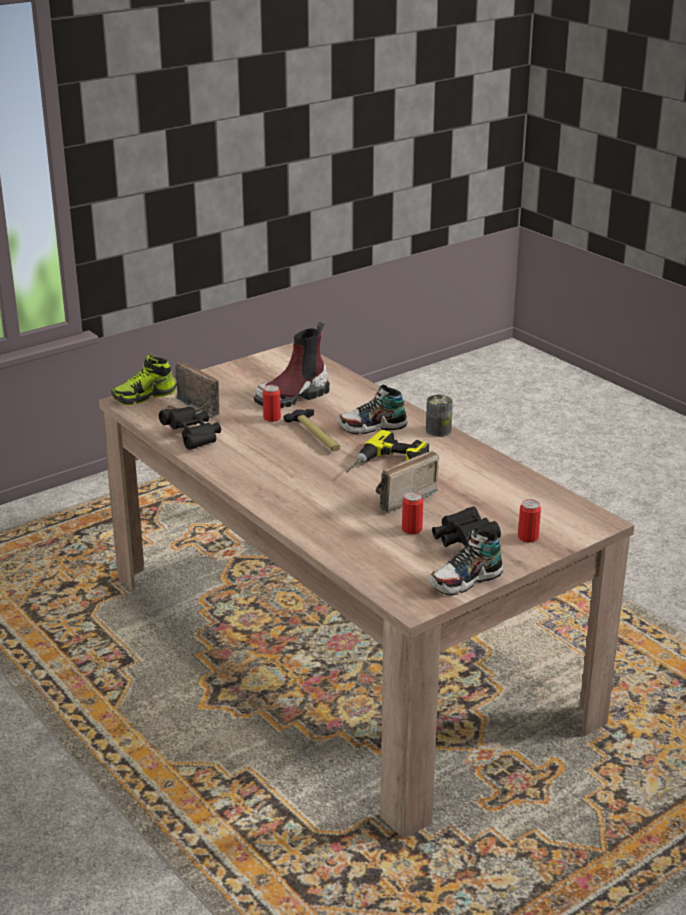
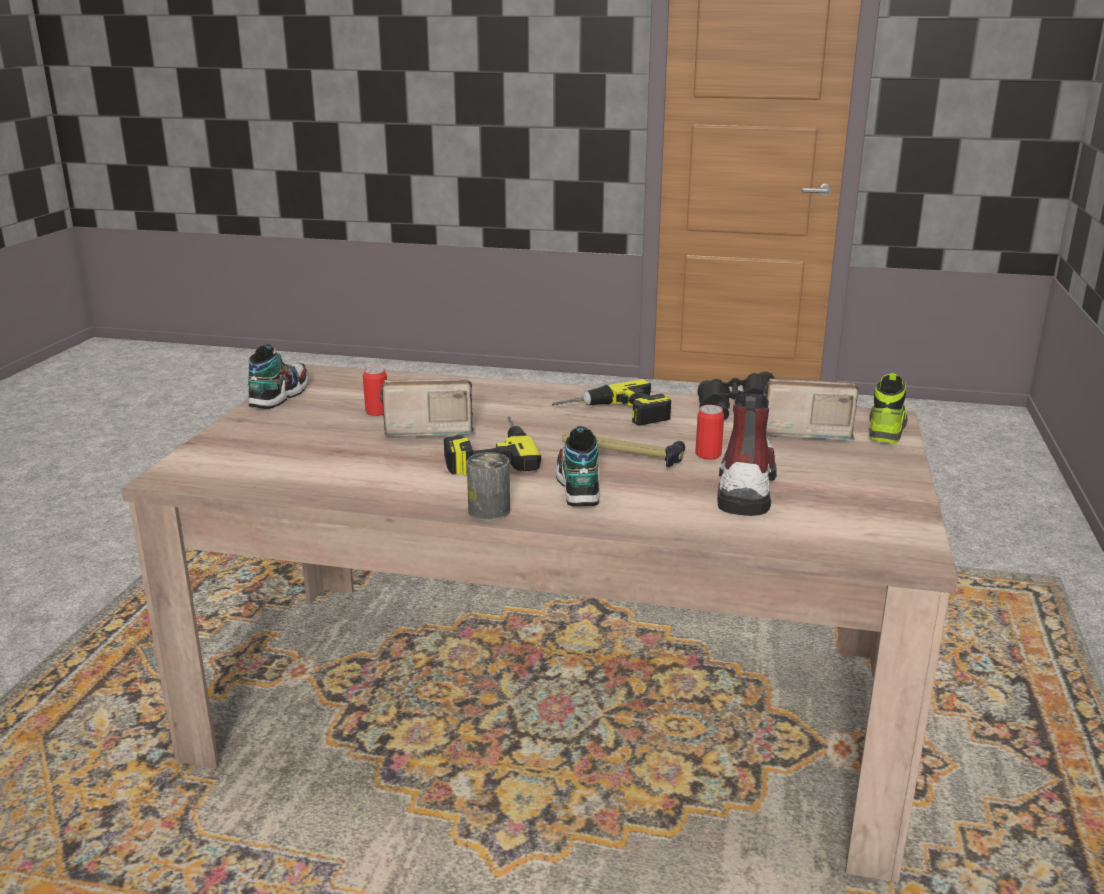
camera: 140 degrees right, 5 degrees down
(264, 463) = (614, 414): none -> power drill
(372, 427) = (577, 486): shoe -> shoe turned 45 degrees counterclockwise
(399, 498) = (426, 430): radio -> radio turned 105 degrees counterclockwise
(463, 540) = (314, 418): black binoculars -> none
(528, 537) = (246, 439): can -> none

